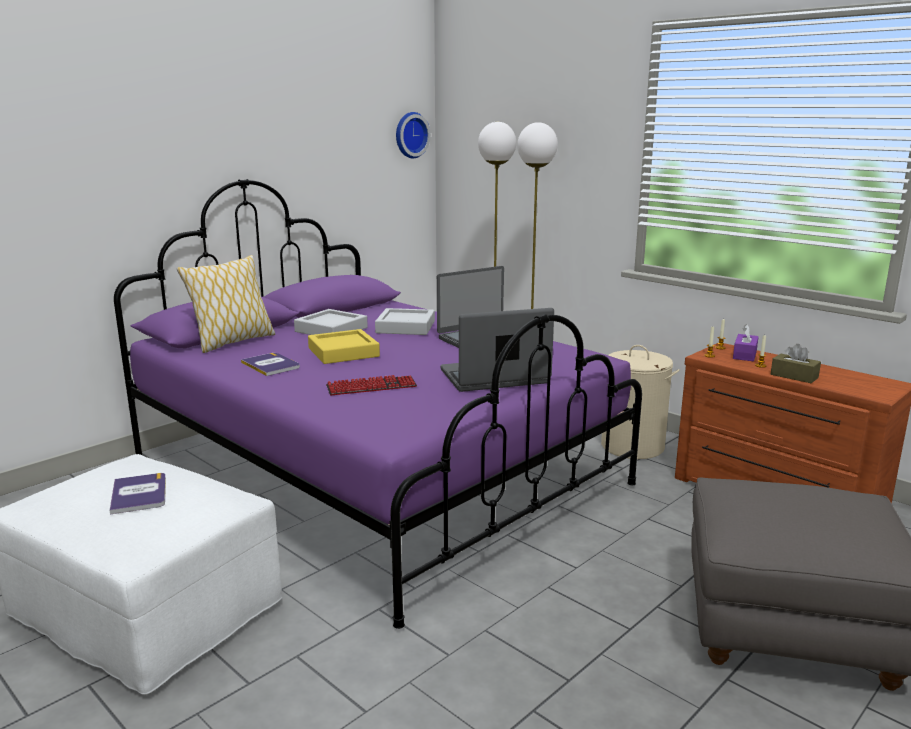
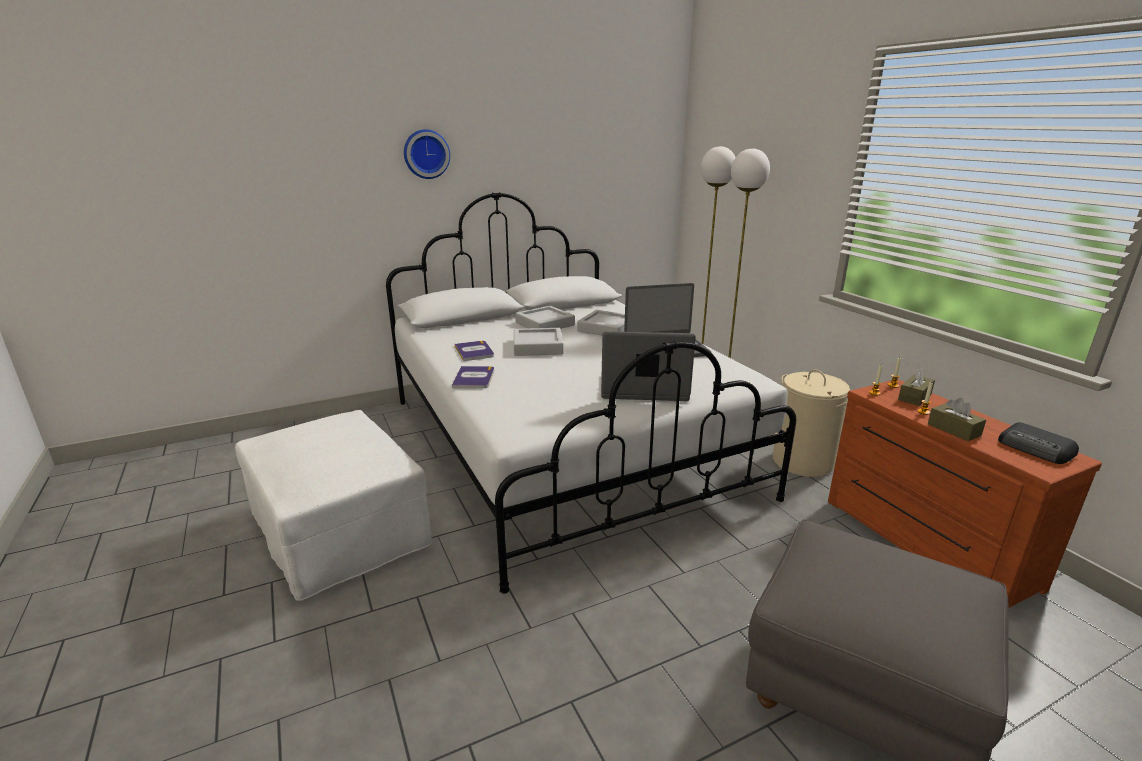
camera: 20 degrees right, 5 degrees up
(139, 494) = (330, 446): book -> book (474, 378)
(232, 342) = (463, 326): pillow -> none
(343, 352) = (538, 346): yellow tray -> grey tray
(371, 387) = (534, 383): keyboard -> none
(376, 470) = (564, 445): purple bed -> white bed
(410, 135) = (656, 155): wall clock -> wall clock (426, 154)
(744, 355) = (914, 397): purple tissue box -> brown tissue box
(865, 381) = (1036, 449): none -> radio

